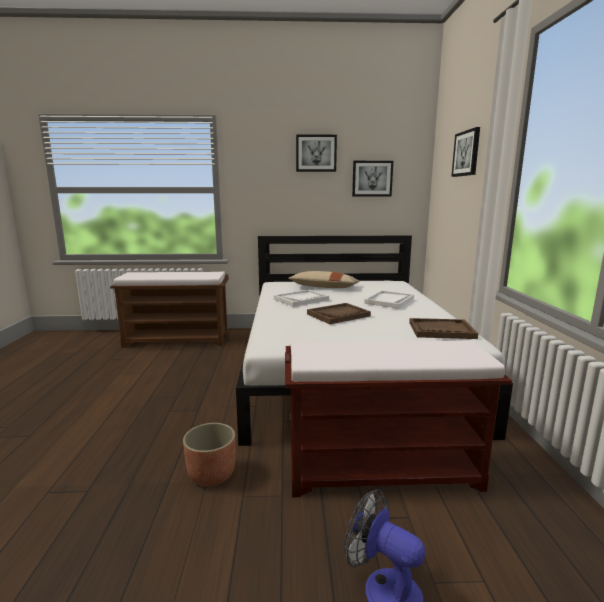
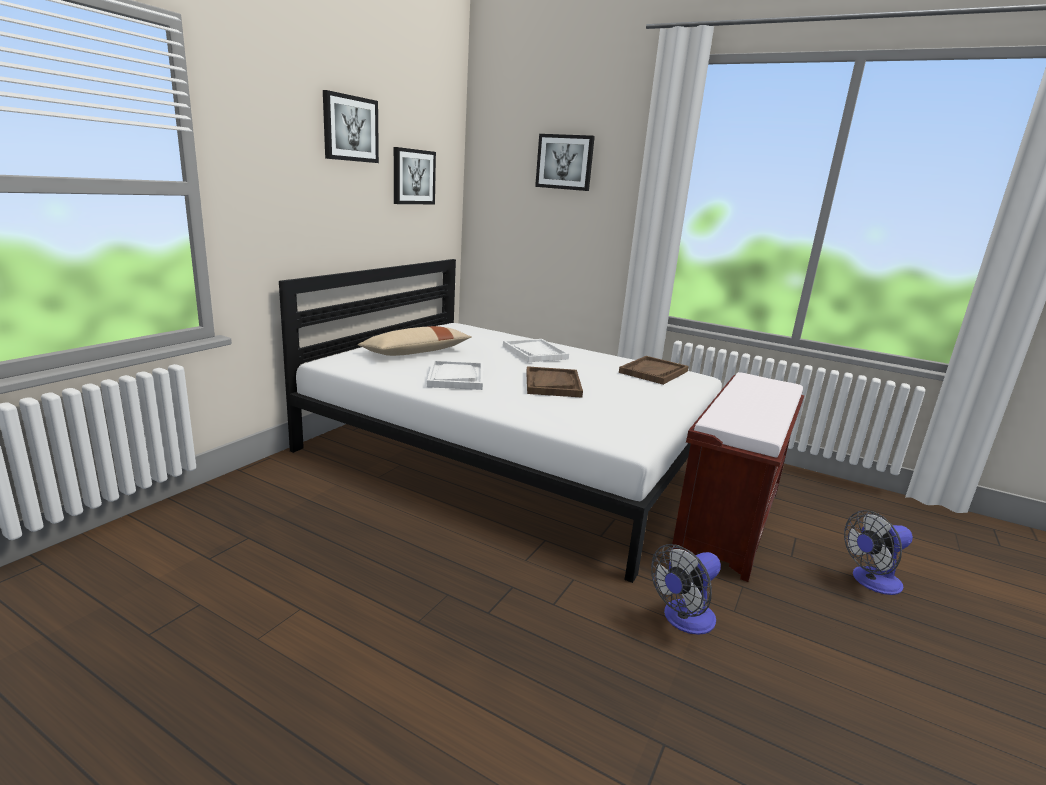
camera: 60 degrees left, 5 degrees up
(178, 340) = (194, 530): brown bench -> none
(211, 475) = (683, 620): planter -> fan

